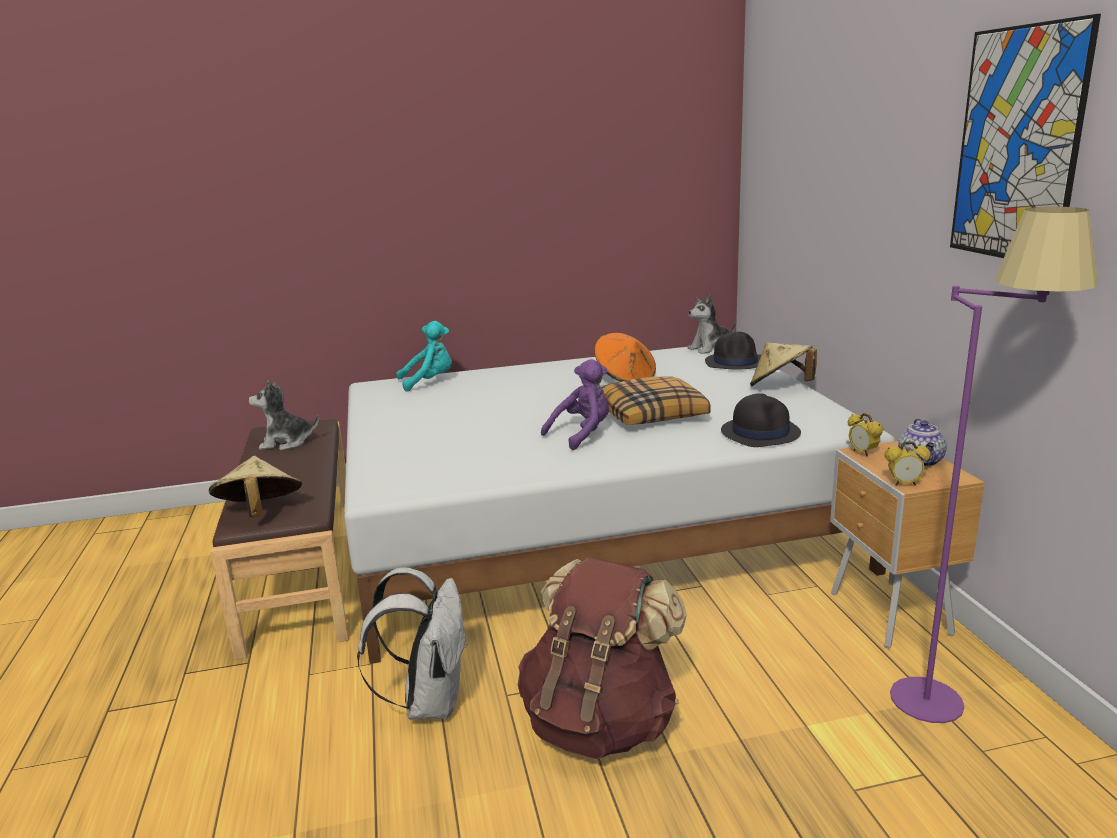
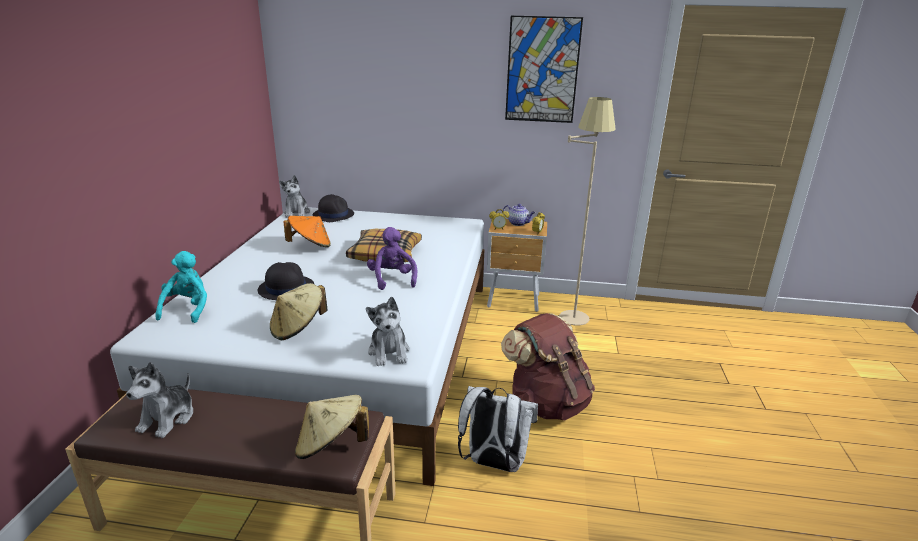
camera: 70 degrees left, 5 degrees up
(398, 476) = (389, 352): none -> plush toy
(760, 432) = (447, 239): black hat -> black hat (286, 288)
(780, 387) = (390, 218): beige hat -> beige hat (298, 328)
(954, 693) = (573, 311): purple floor lamp -> beige floor lamp

